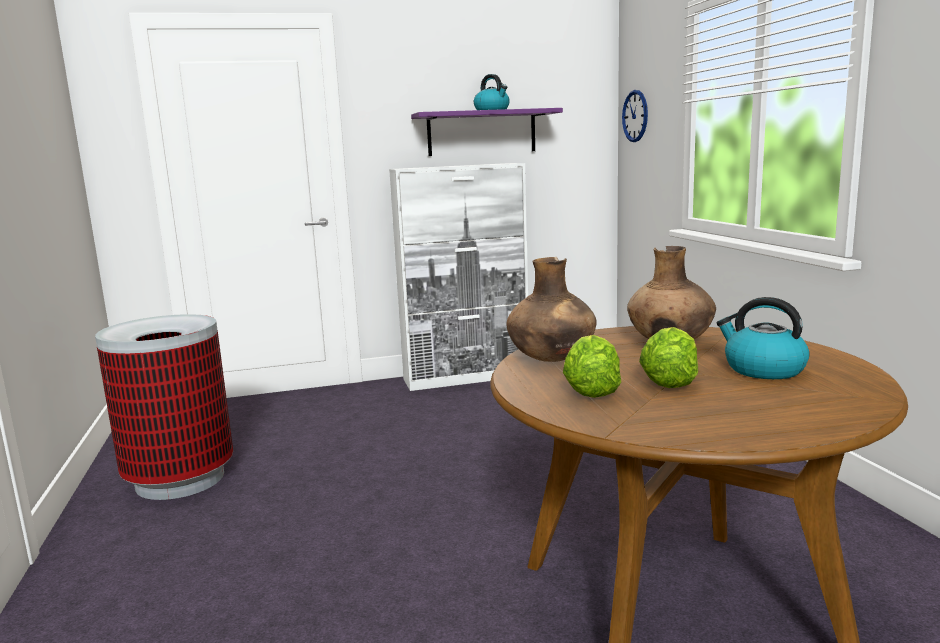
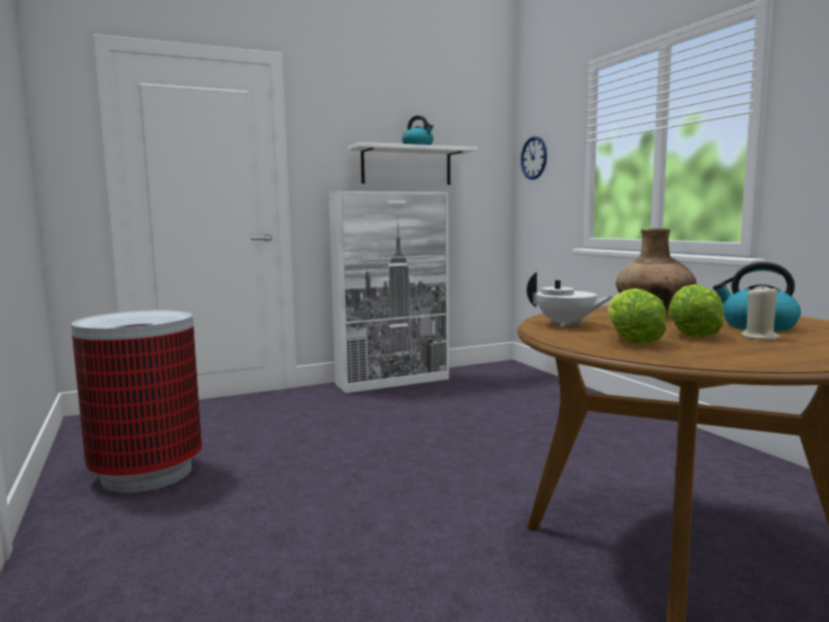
camera: 10 degrees left, 5 degrees down
(481, 133) = (406, 166): purple shelf -> white shelf
(552, 360) = (566, 324): brown vase -> white teapot
(741, 390) = (760, 337): none -> beige candle

